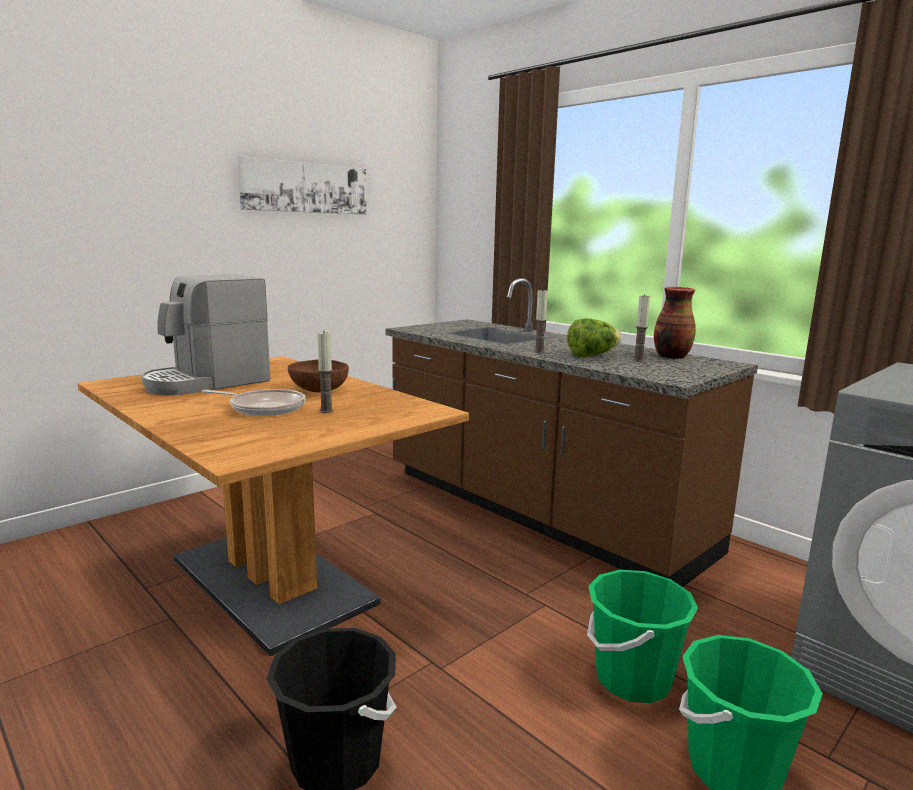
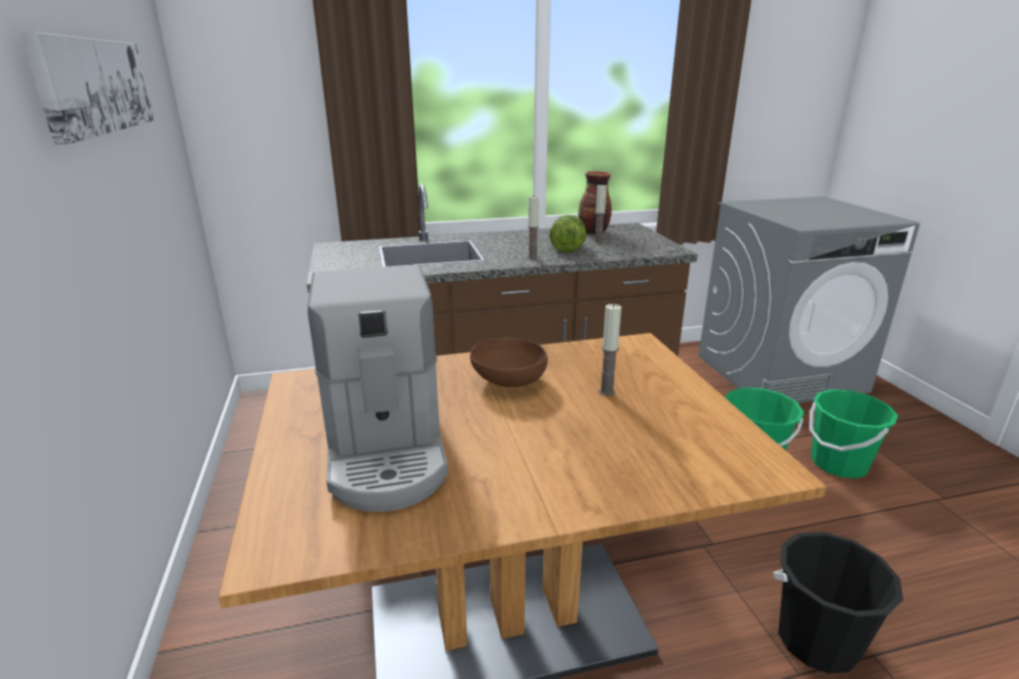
camera: 60 degrees left, 10 degrees up
(264, 408) = (568, 425): frying pan -> none

